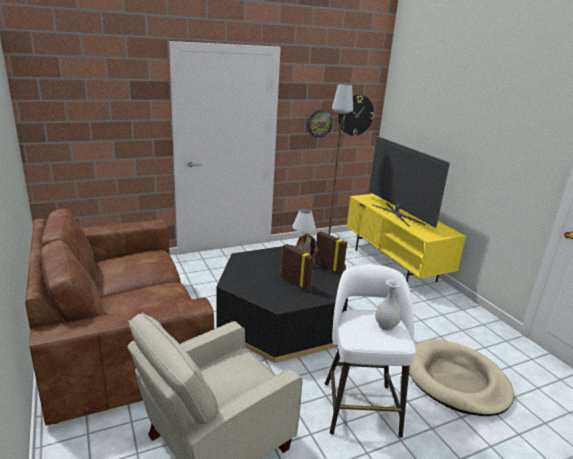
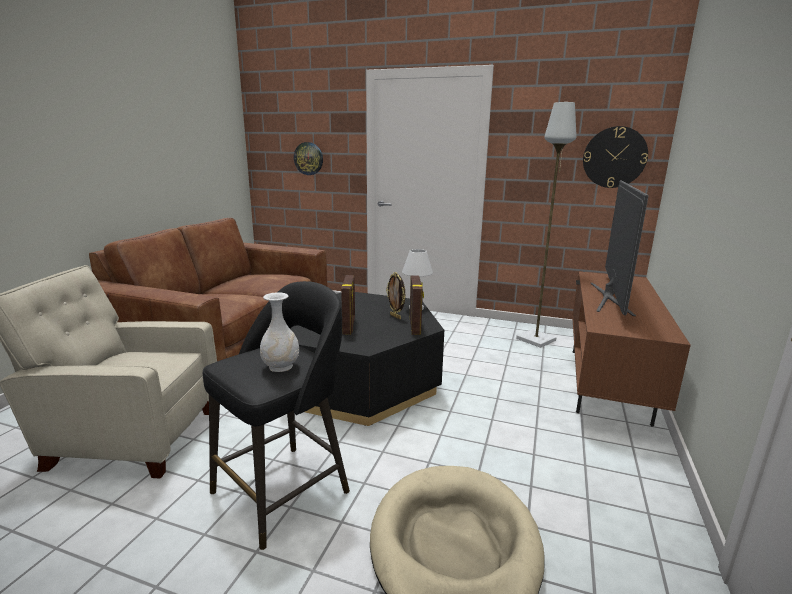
camera: 45 degrees right, 5 degrees down
(319, 123) = (550, 167): wall clock -> wall clock (308, 158)
(360, 406) = (284, 490): white stool -> black stool
(395, 265) = (608, 384): yellow tv stand -> brown tv stand

